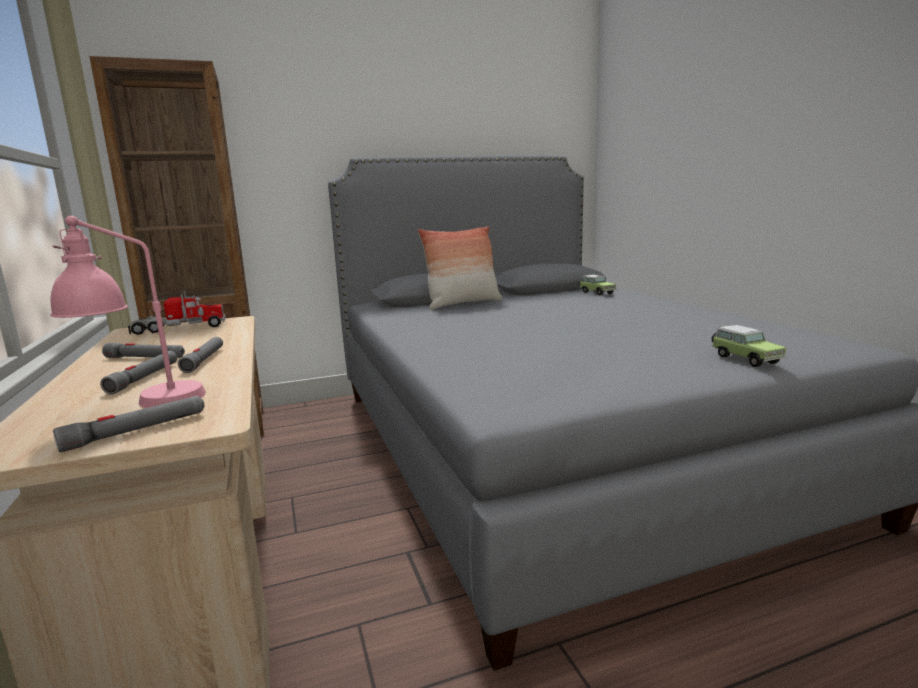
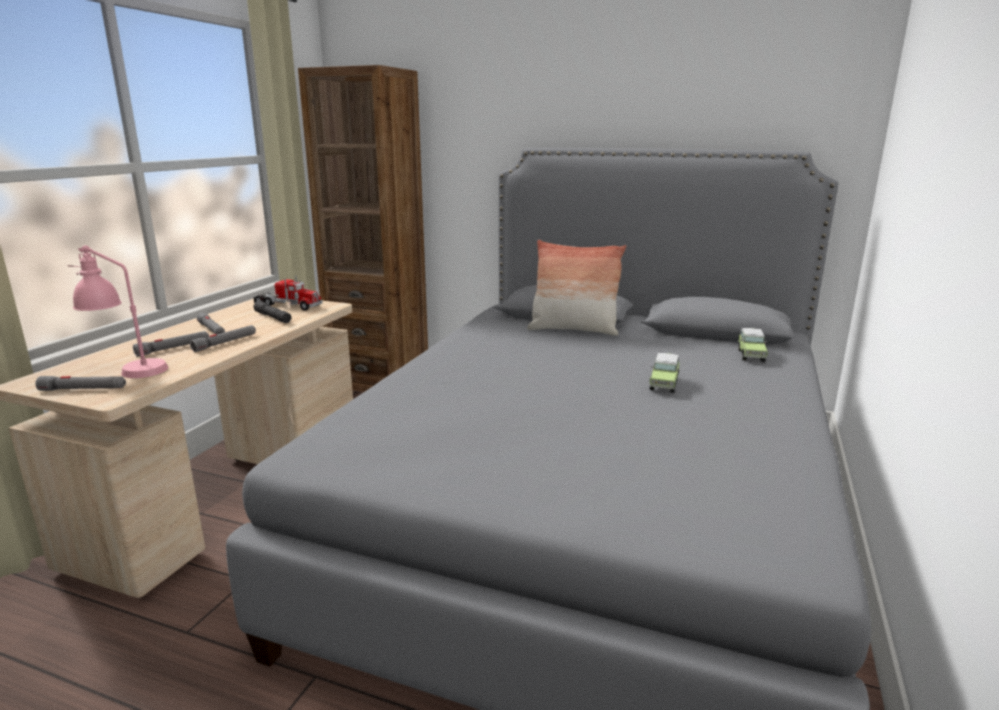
camera: 40 degrees right, 5 degrees up
(195, 337) = (273, 317): none -> grey flashlight
(744, 359) = (599, 505): toy car -> toy car (664, 384)

